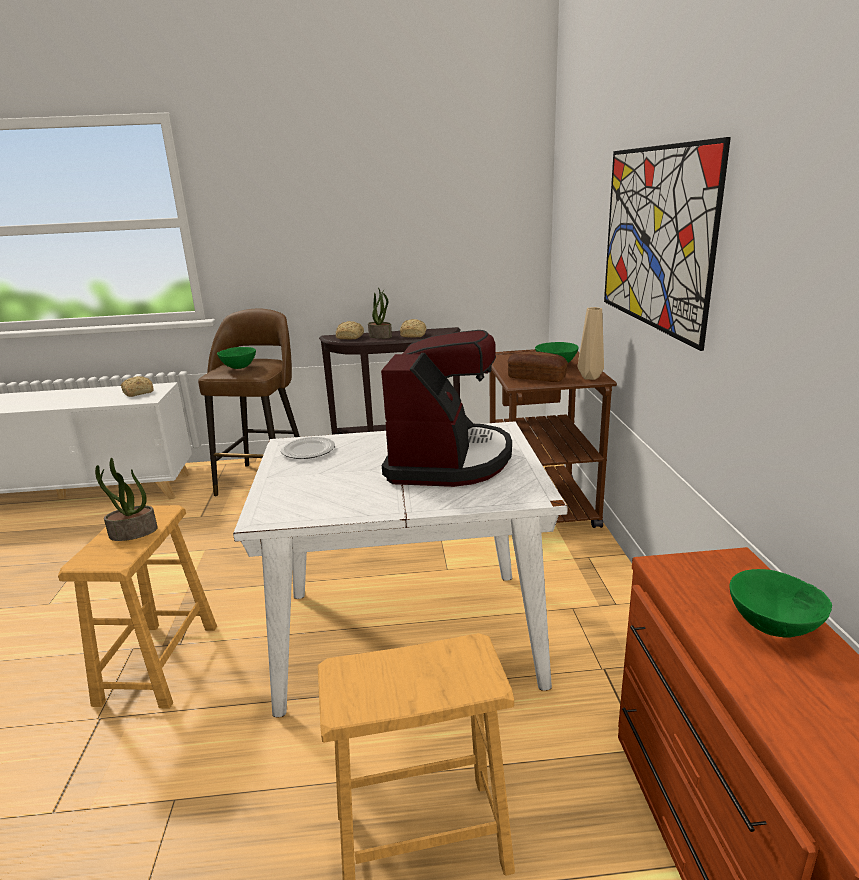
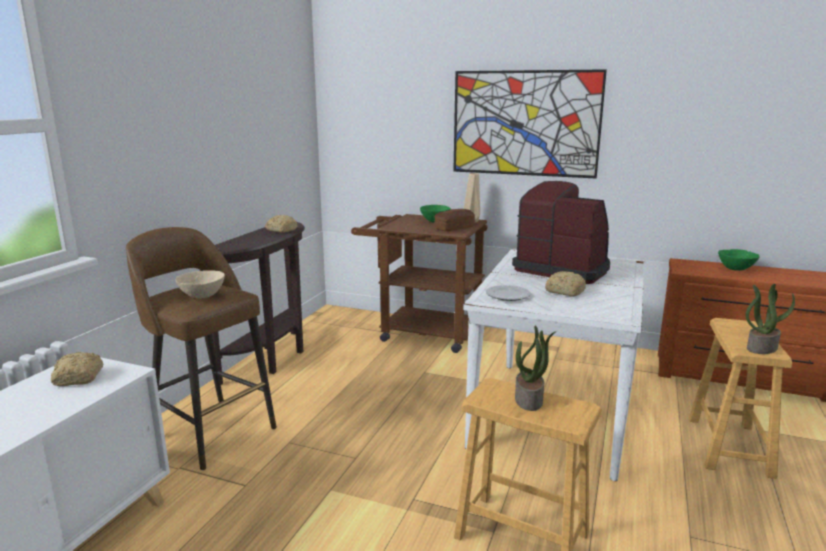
camera: 65 degrees left, 5 degrees down
(239, 367) = (202, 296): green bowl -> beige bowl
(350, 337) = (236, 244): bread -> bread (564, 291)
(380, 336) = (259, 237): potted plant -> potted plant (761, 348)

